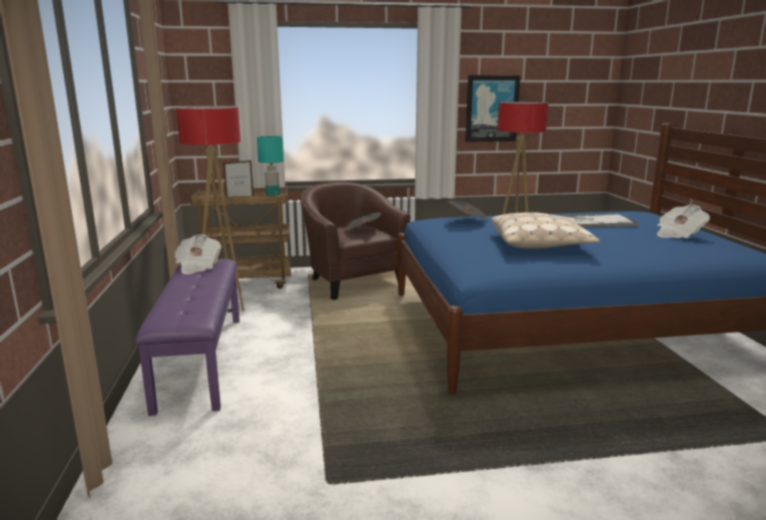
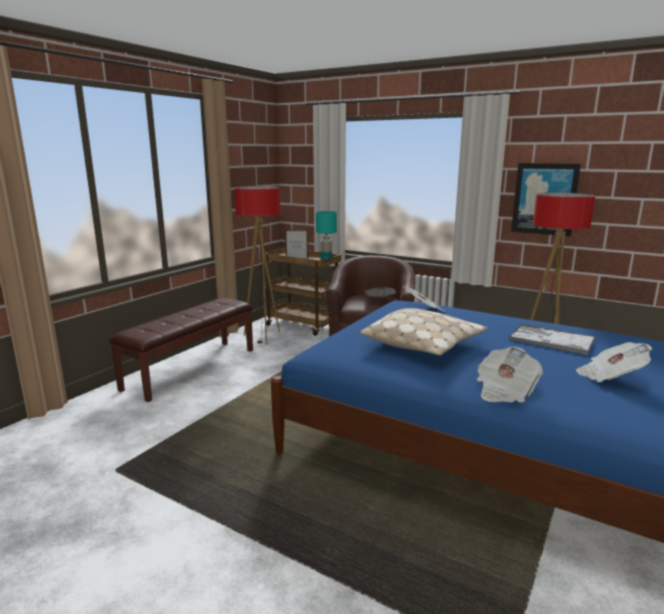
camera: 40 degrees right, 0 degrees up
(197, 266) = (217, 303): newspaper -> newspaper (504, 391)
(200, 360) = (191, 368): purple bench -> brown bench

